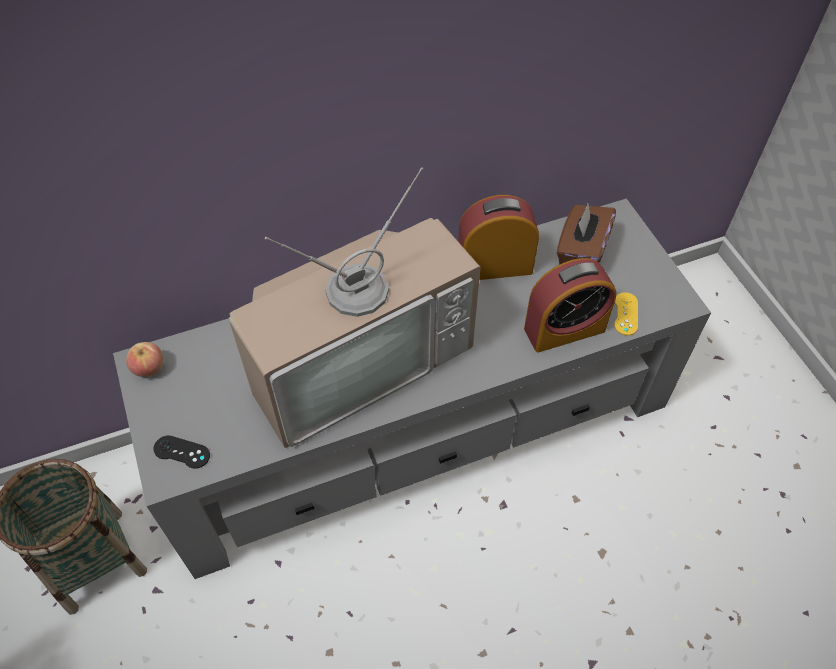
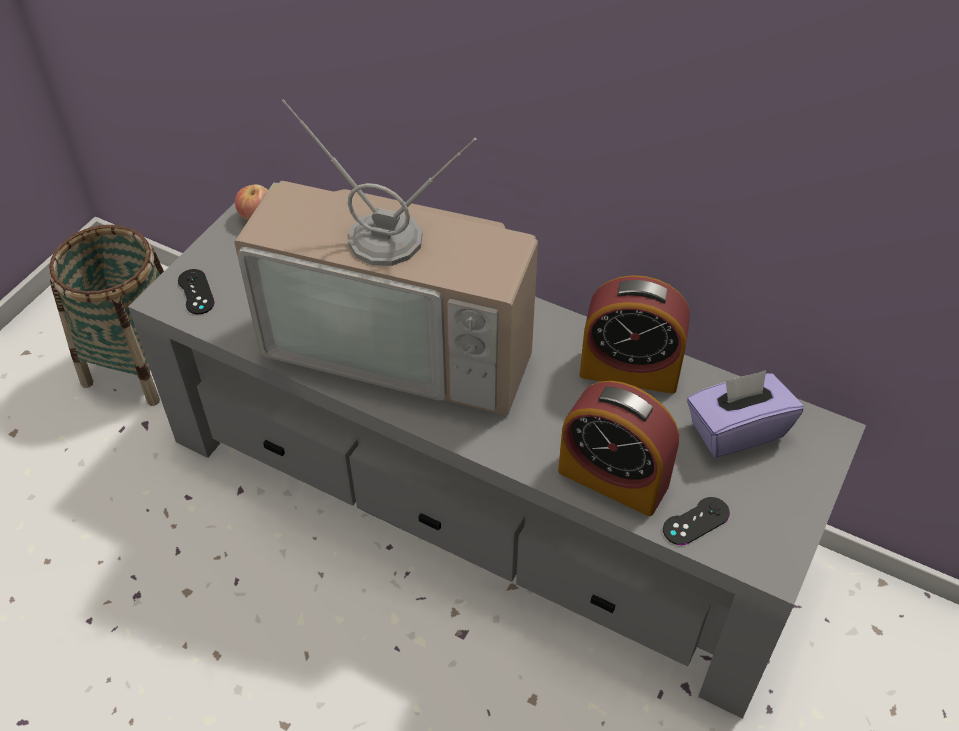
camera: 50 degrees right, 5 degrees down
(494, 266) = (629, 370): alarm clock -> alarm clock turned 150 degrees clockwise
(581, 251) = (736, 430): brown tissue box -> purple tissue box
(626, 314) = (696, 521): yellow game controller -> black game controller

